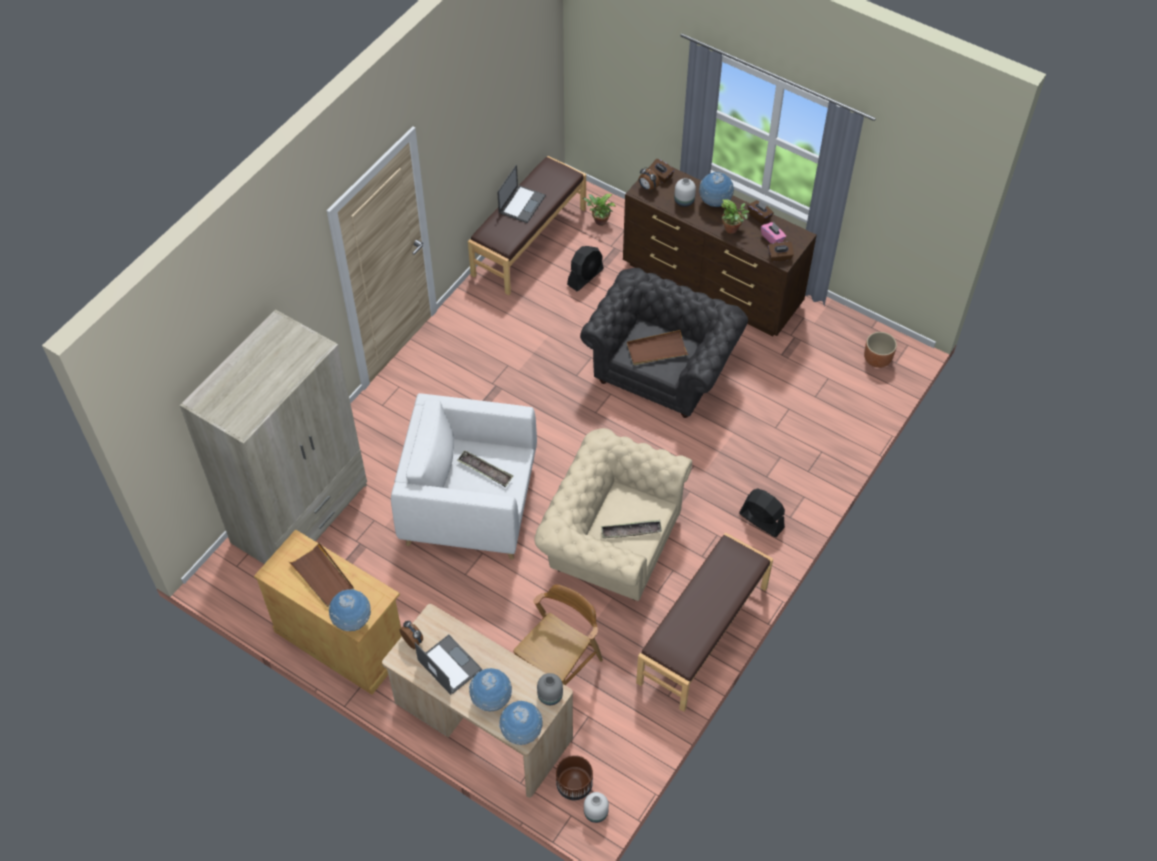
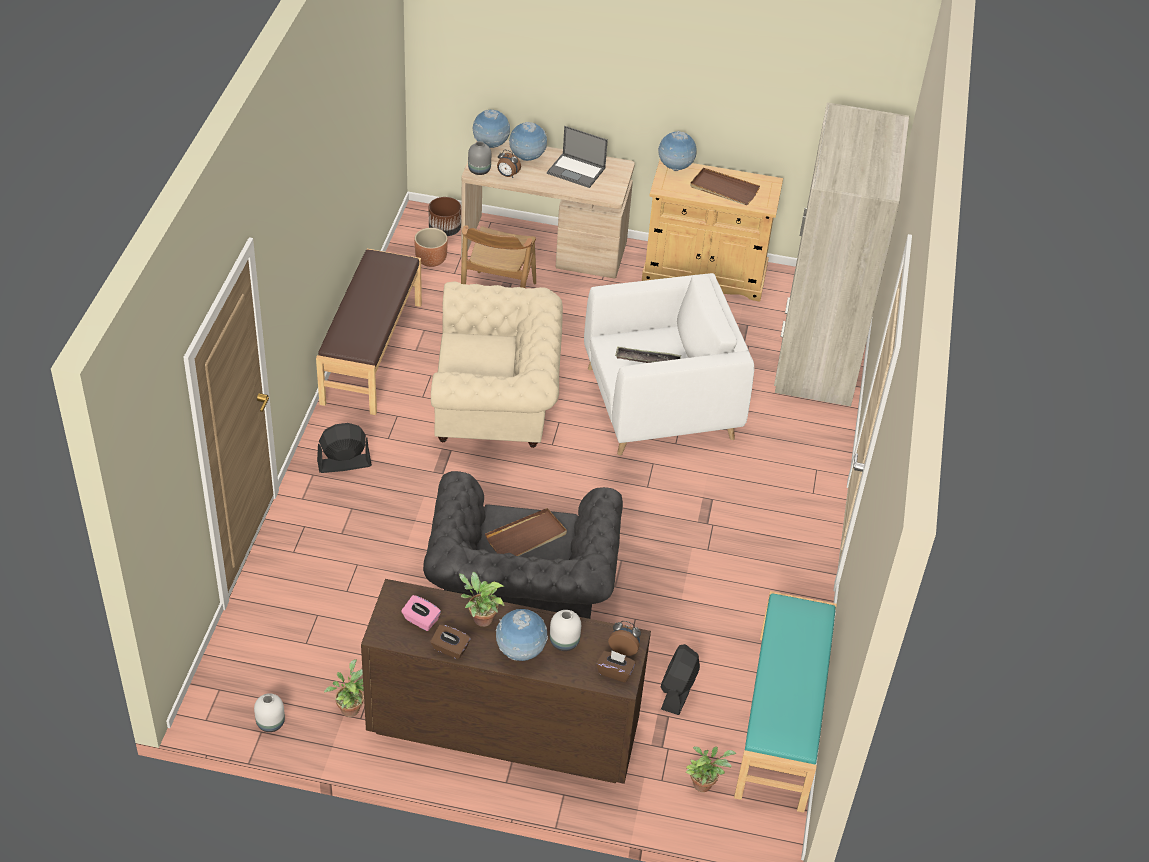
camera: 155 degrees right, 10 degrees down
(413, 641) = (617, 178): alarm clock -> alarm clock (507, 175)
(522, 204) = (800, 669): laptop -> none
(528, 241) = (782, 721): brown bench -> turquoise bench
(595, 813) = (419, 218): white vase -> white vase (271, 722)
(631, 531) = (472, 352): tray -> none
(761, 520) = (344, 463): black fan -> black fan turned 150 degrees clockwise
(780, 257) = (402, 596): brown tissue box -> none
(809, 326) = (349, 707): none -> potted plant
(877, 359) = (244, 687): brown planter -> brown planter (430, 260)

